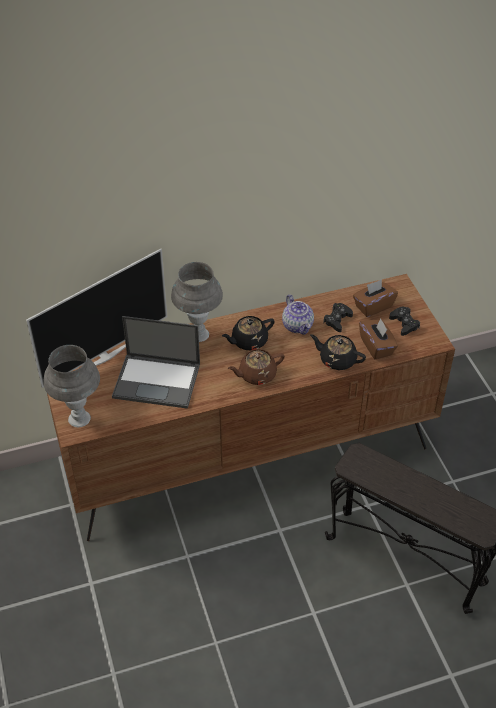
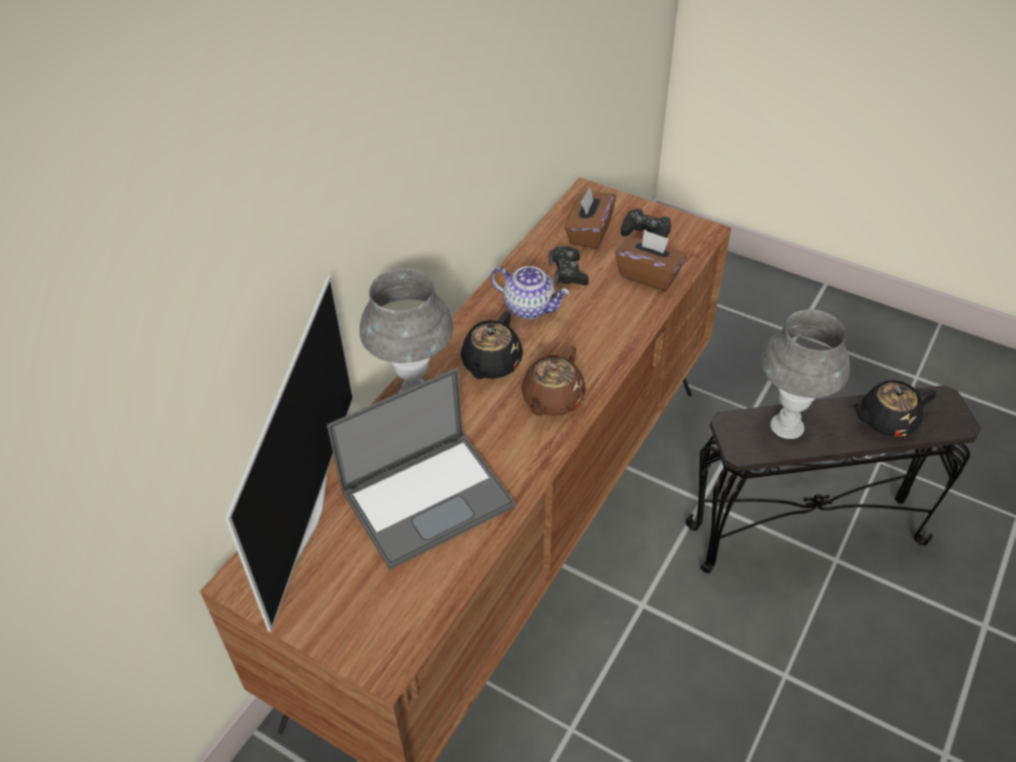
camera: 40 degrees left, 0 degrees up
(79, 419) = (373, 639): grey table lamp -> grey table lamp (786, 427)
(337, 360) = (624, 319): black teapot -> black teapot (886, 420)

